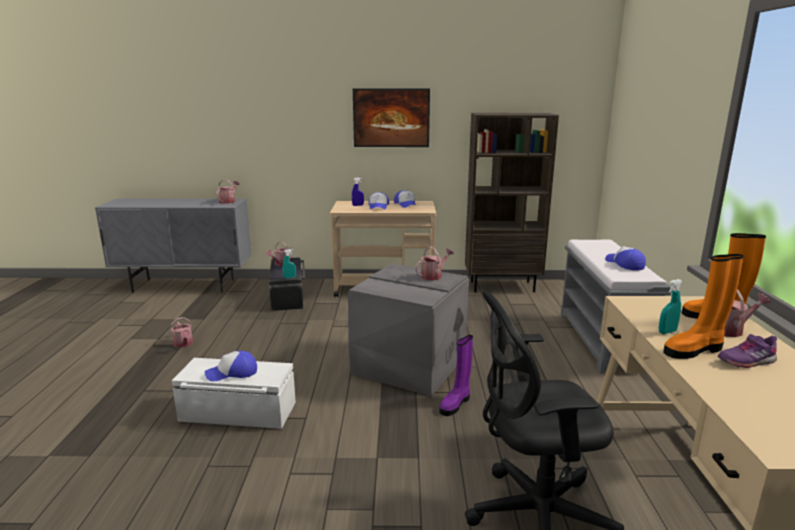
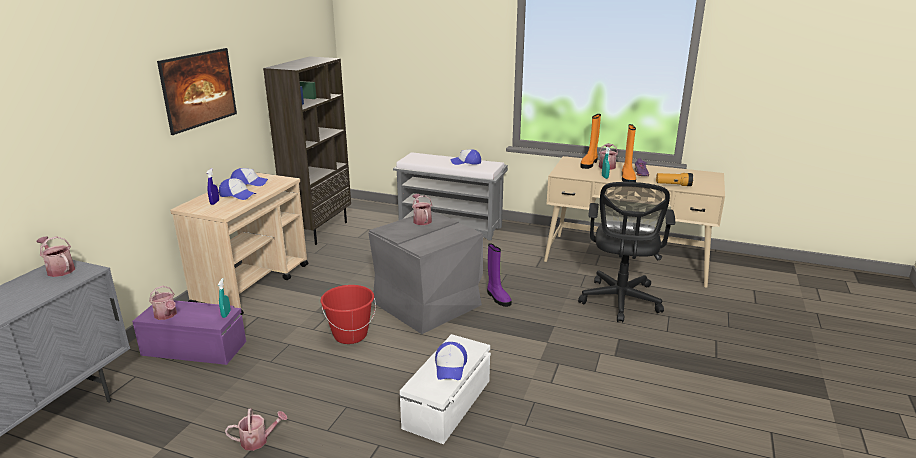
camera: 70 degrees left, 5 degrees up
(288, 296) = (195, 347): black storage box -> purple storage box
(331, 342) = (350, 335): none -> red bucket
(735, 397) = (673, 185): none -> flashlight

